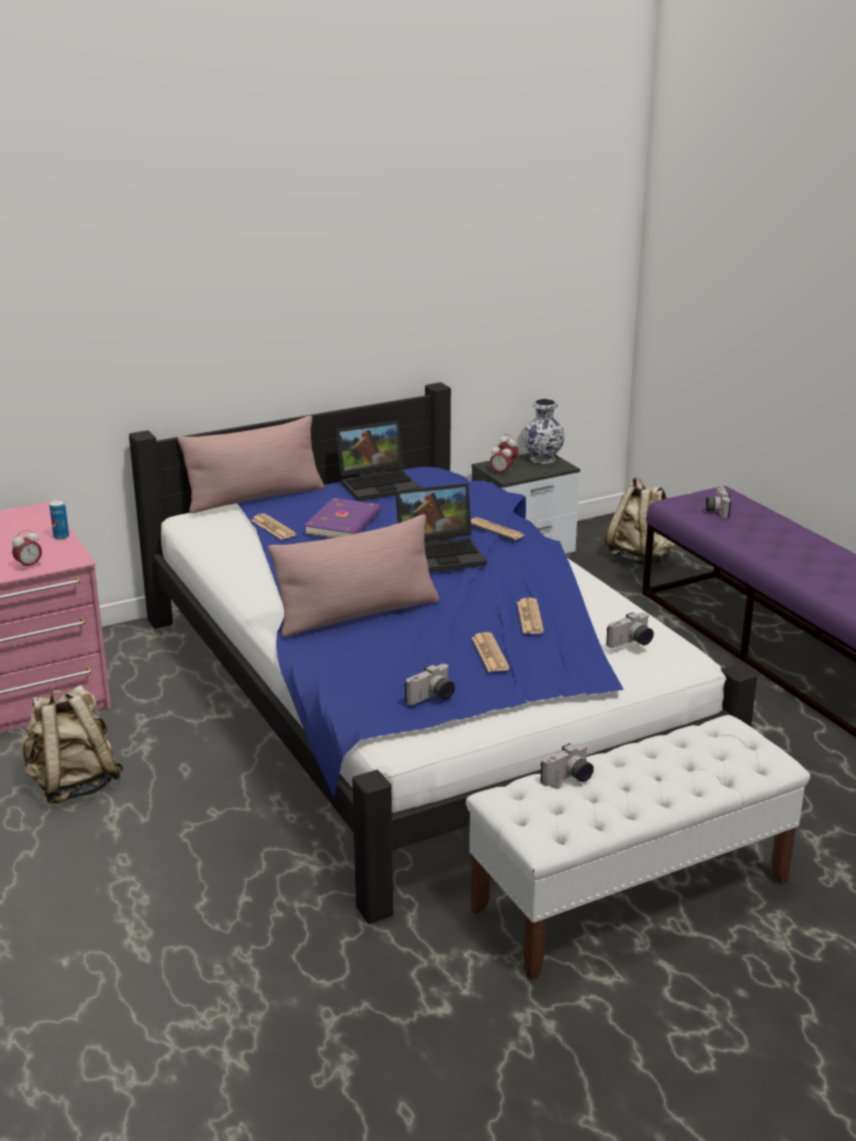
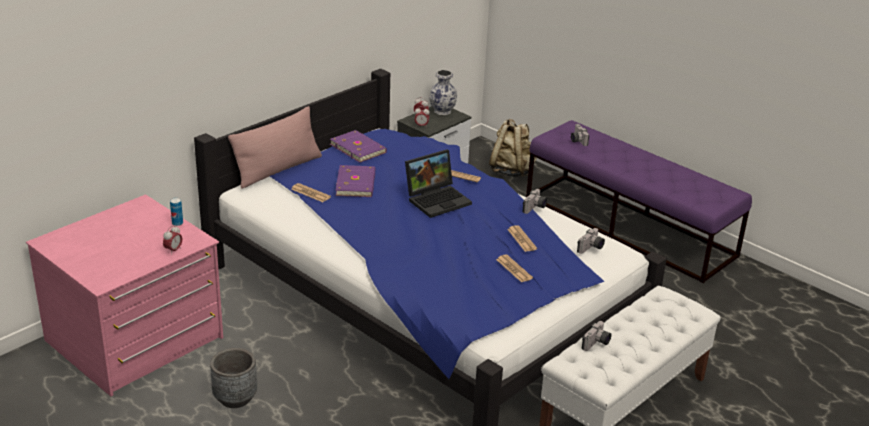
camera: 20 degrees left, 5 degrees up
(73, 785) = (235, 398): beige backpack -> grey planter
(357, 614) = (412, 253): pink pillow -> none
(379, 484) = (358, 148): laptop -> purple book
(432, 698) = (499, 306): camera -> camera (535, 208)

